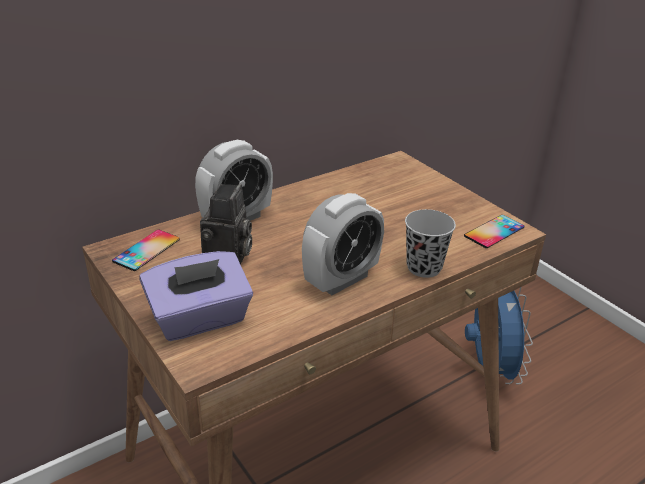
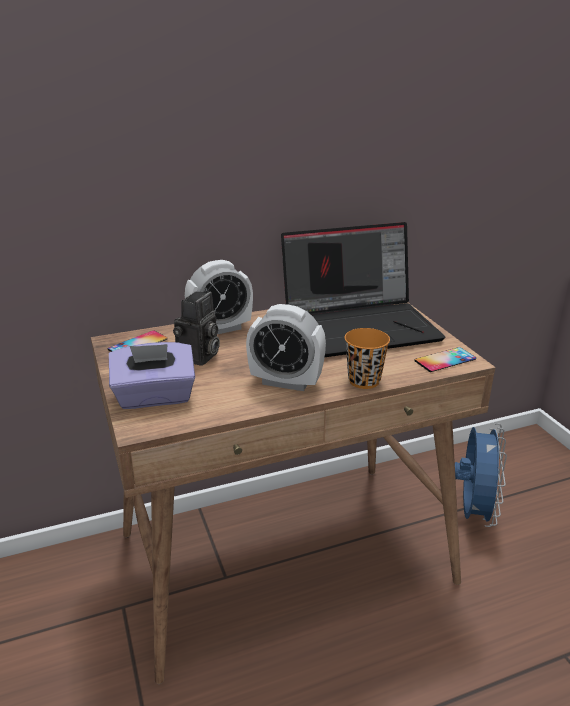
camera: 15 degrees right, 5 degrees down
(341, 280) = (286, 382): alarm clock -> alarm clock turned 45 degrees clockwise
(390, 199) = (361, 326): none -> laptop
(424, 267) = (364, 381): black cup -> orange cup

